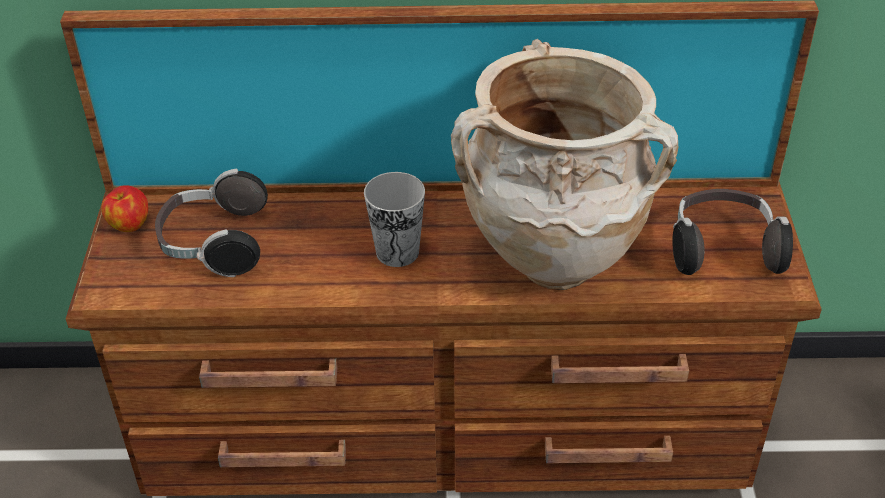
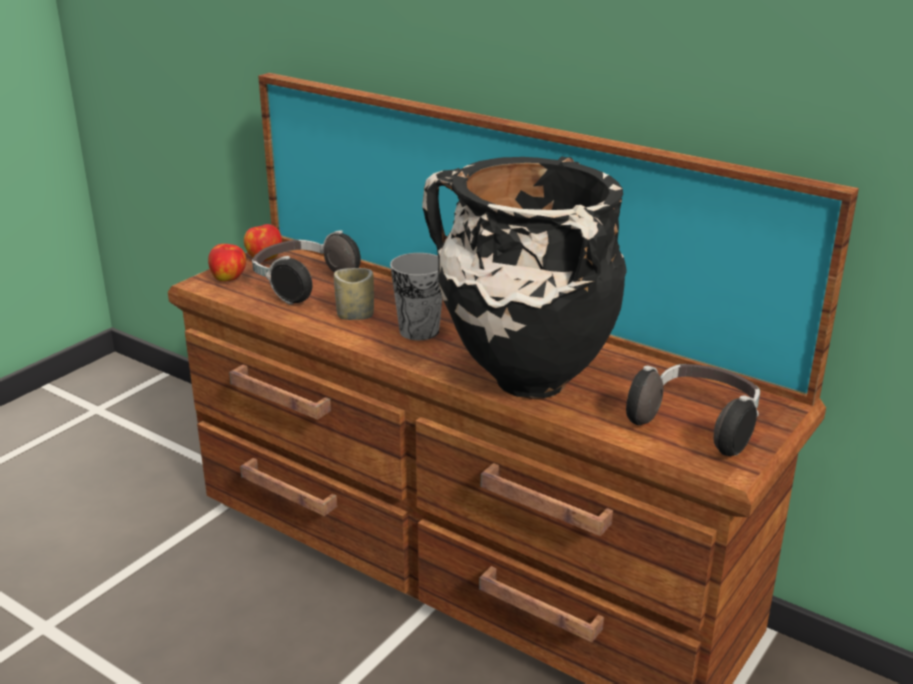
camera: 35 degrees right, 15 degrees down
(126, 271) = (229, 278): none -> apple
(316, 261) = (355, 315): none -> cup
(549, 266) = (525, 380): beige vase -> black vase

